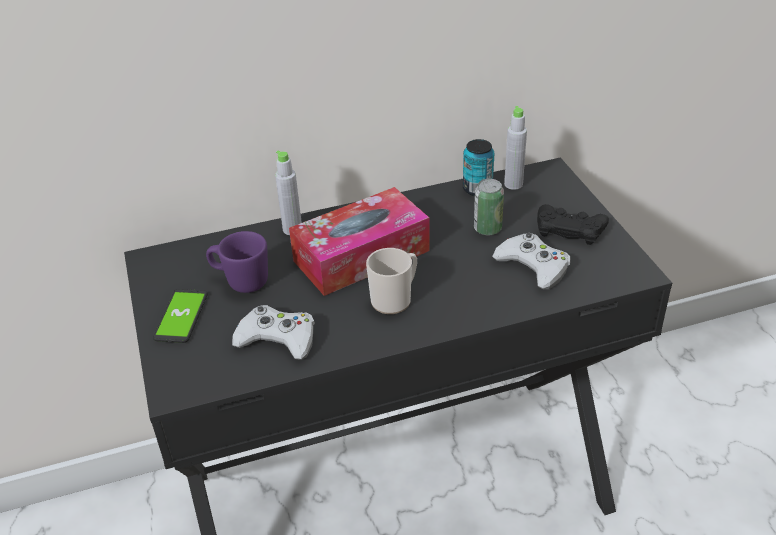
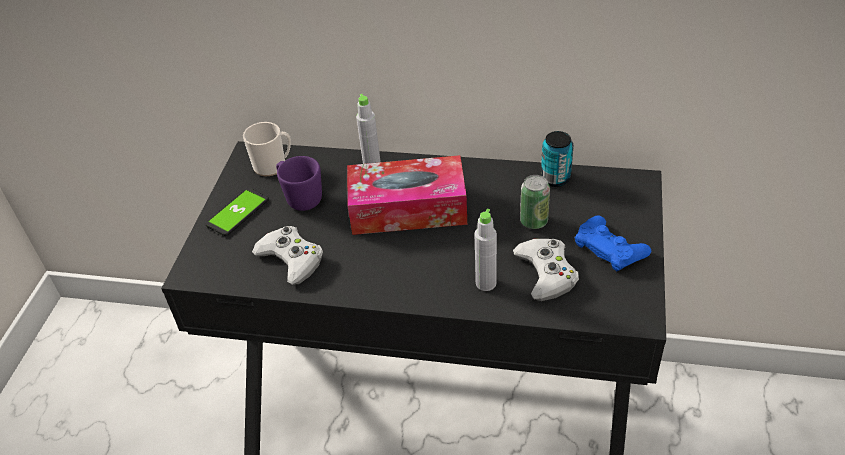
camera: 30 degrees right, 5 degrees up
(395, 299) = (405, 259): mug -> mug (273, 165)
(513, 184) = (592, 184): grey bottle -> grey bottle (486, 283)
(570, 229) = (610, 248): black game controller -> blue game controller

